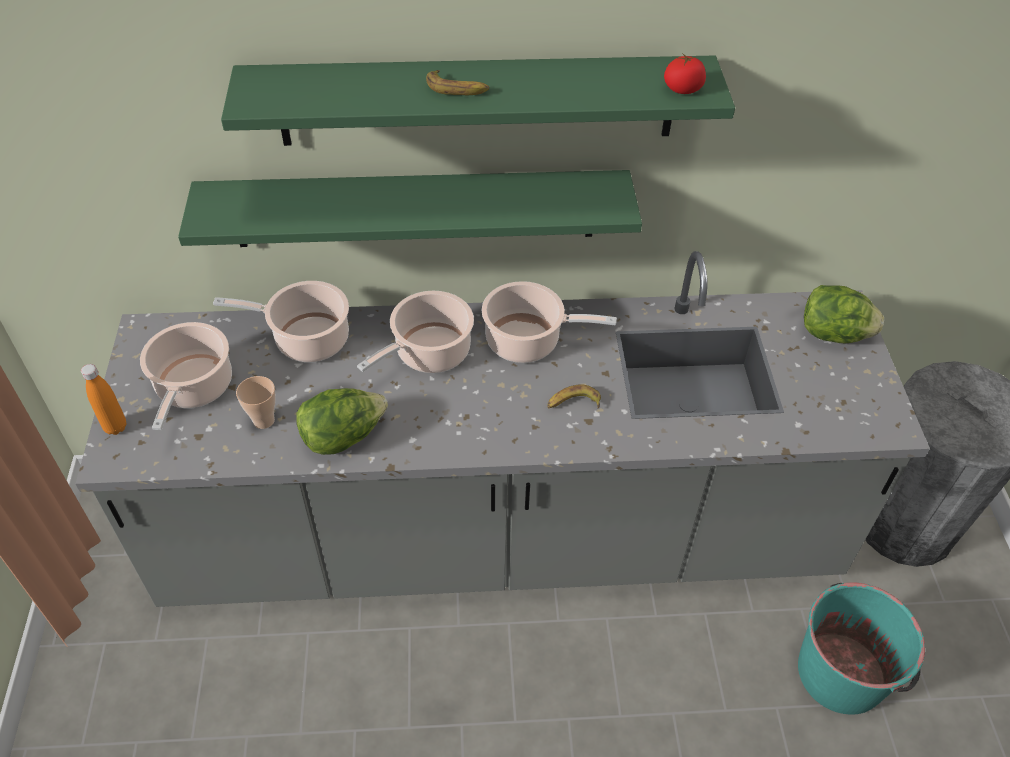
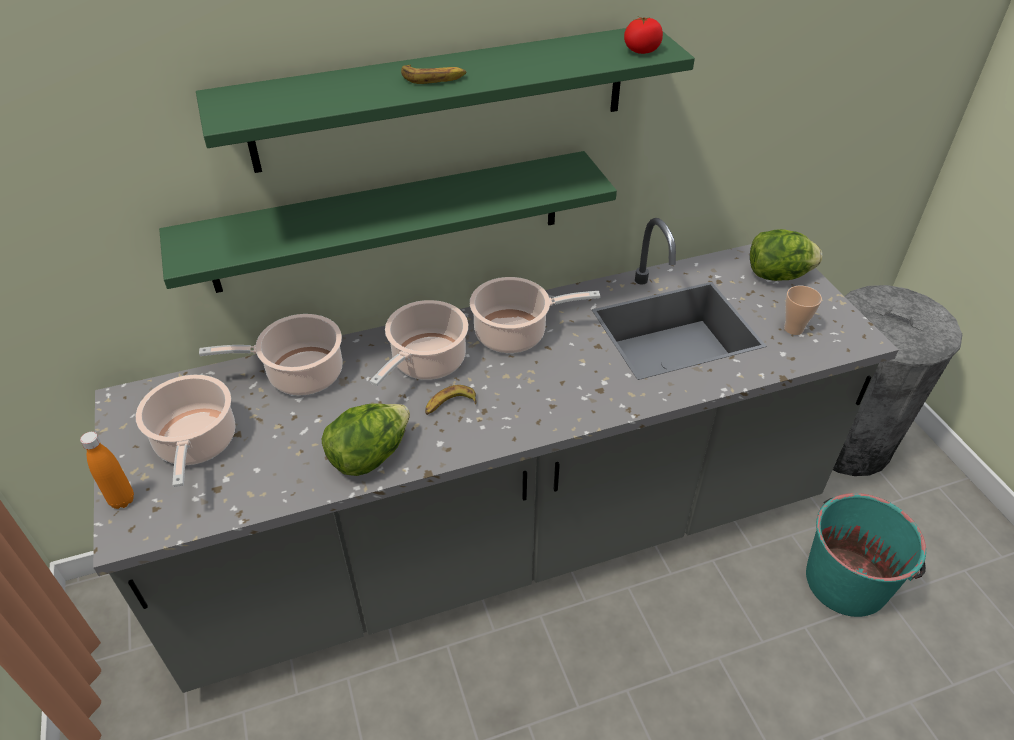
camera: 15 degrees left, 5 degrees down
(264, 420) = (282, 458): cup -> cup (793, 329)
(573, 403) = (579, 378): banana -> banana (450, 405)

